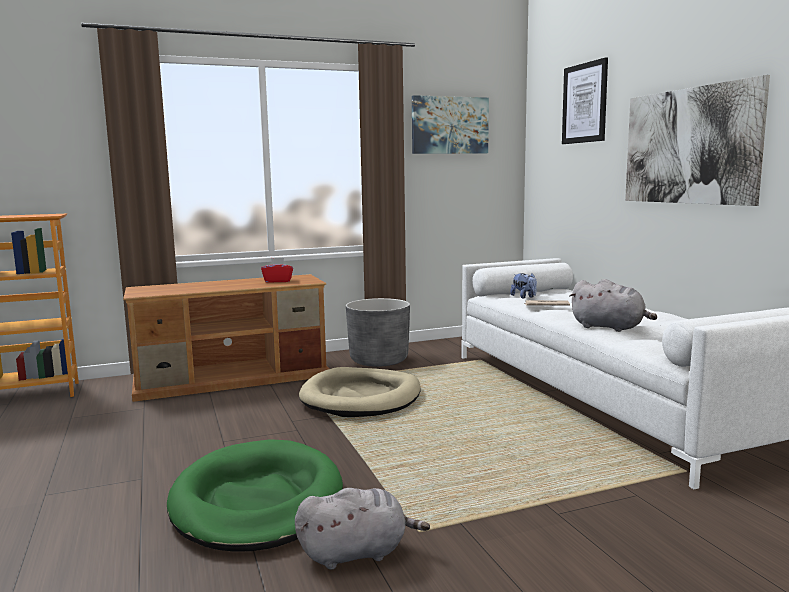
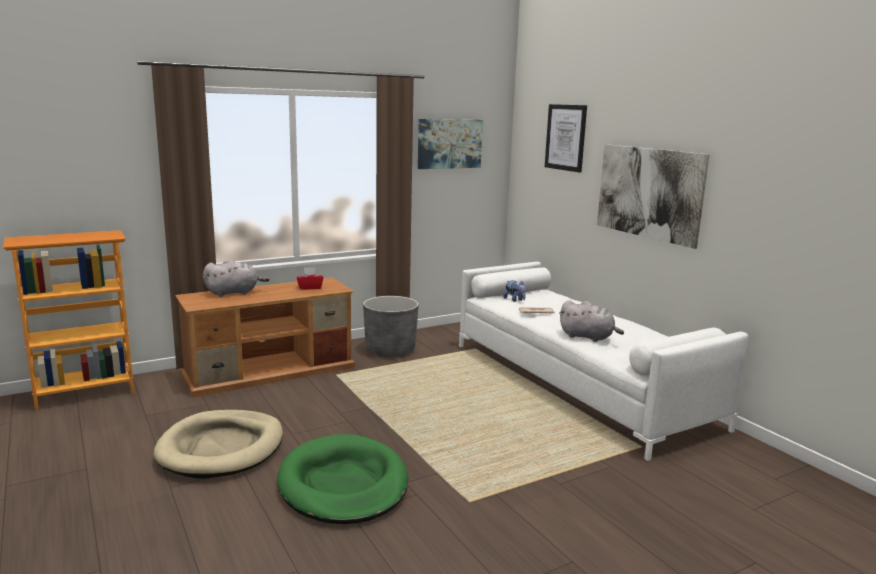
camera: 10 degrees left, 5 degrees up
(357, 553) = (431, 520): grey plush toy -> grey plush toy (234, 293)
(361, 397) = (389, 389): beige dog bed -> beige dog bed (222, 448)

